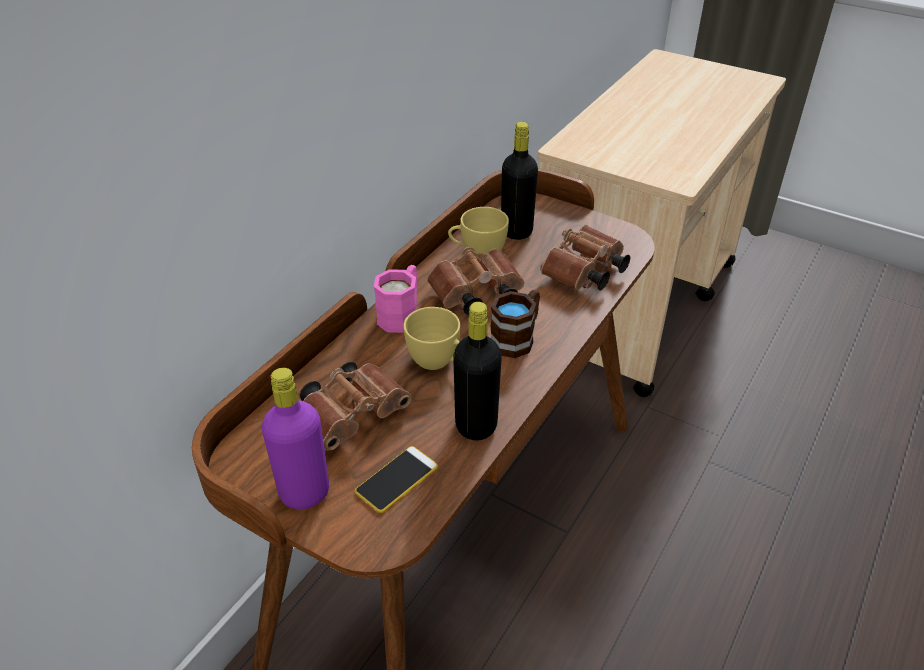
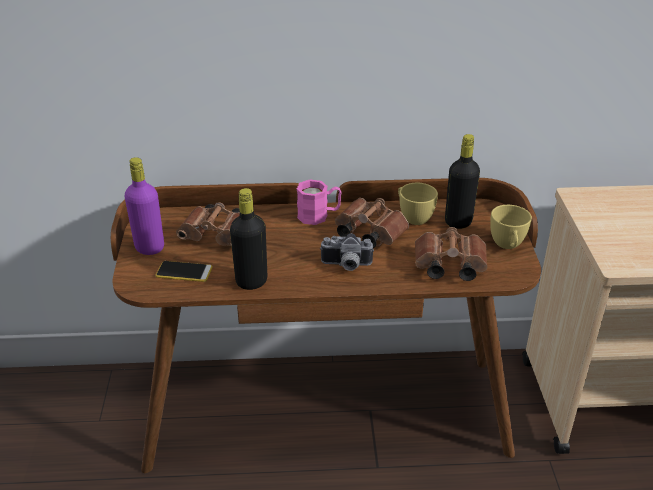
camera: 55 degrees right, 5 degrees down
(438, 362) = (291, 246): yellow cup -> yellow cup (507, 245)
(517, 338) = (346, 266): brown mug -> camera

